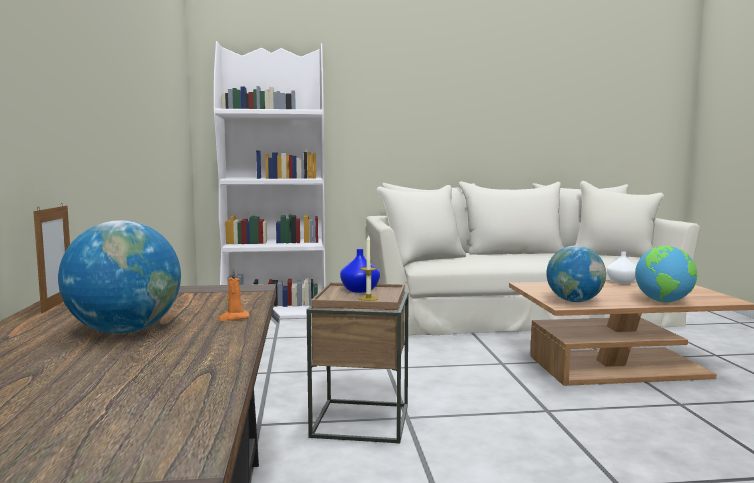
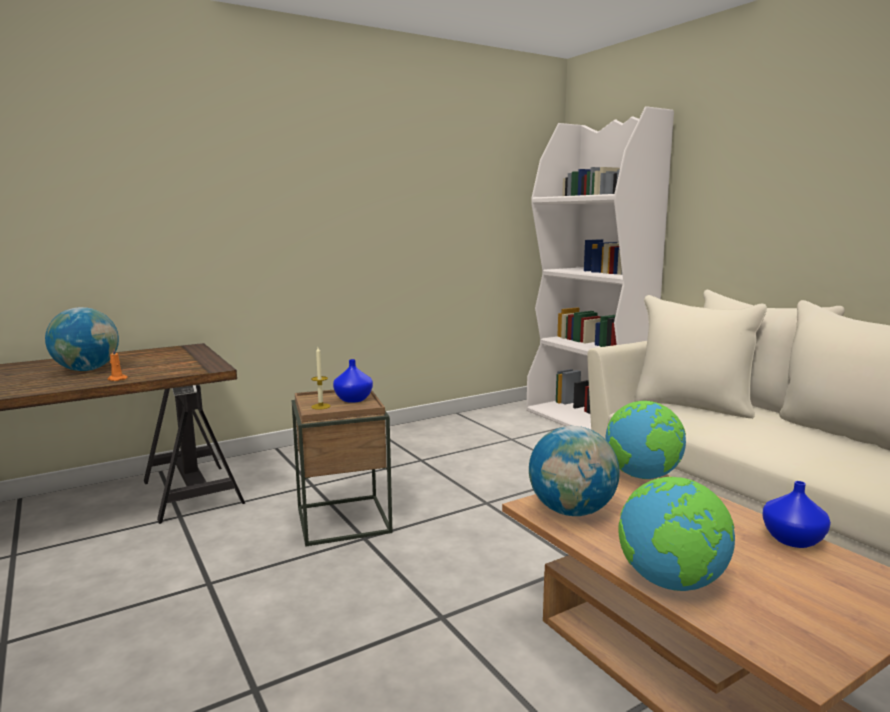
camera: 65 degrees right, 5 degrees up
(58, 304) = (156, 350): picture frame -> none
(531, 285) = (643, 476): none -> globe
(621, 282) = (794, 540): white vase -> blue vase

